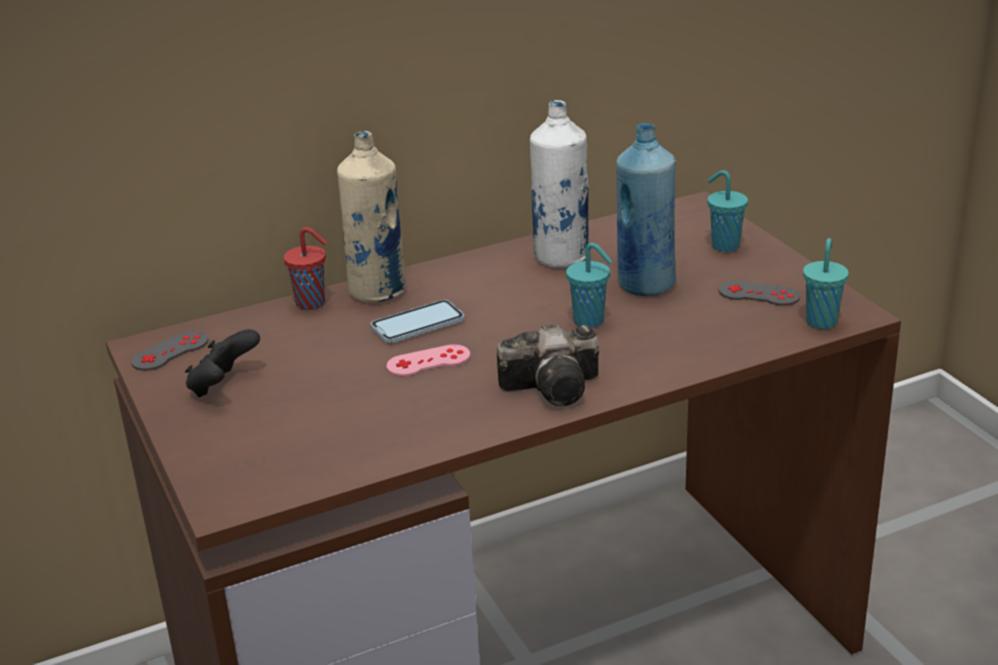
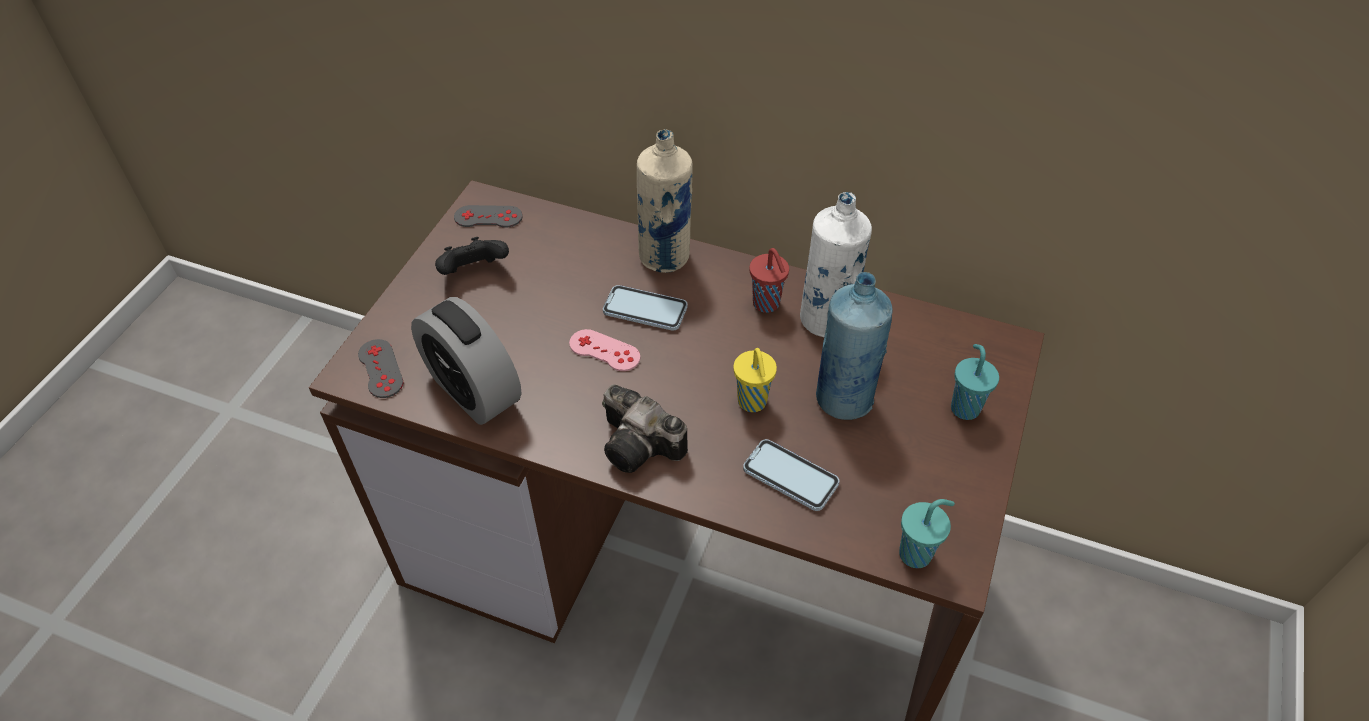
camera: 45 degrees right, 20 degrees up
(312, 304) = (614, 237): red cup -> red cup (767, 304)
(362, 444) = (473, 390): none -> alarm clock
(590, 321) = (752, 403): turquoise cup -> yellow cup
(683, 338) = (790, 476): none -> phone
(758, 294) = (912, 482): grey game controller -> grey game controller (380, 368)

